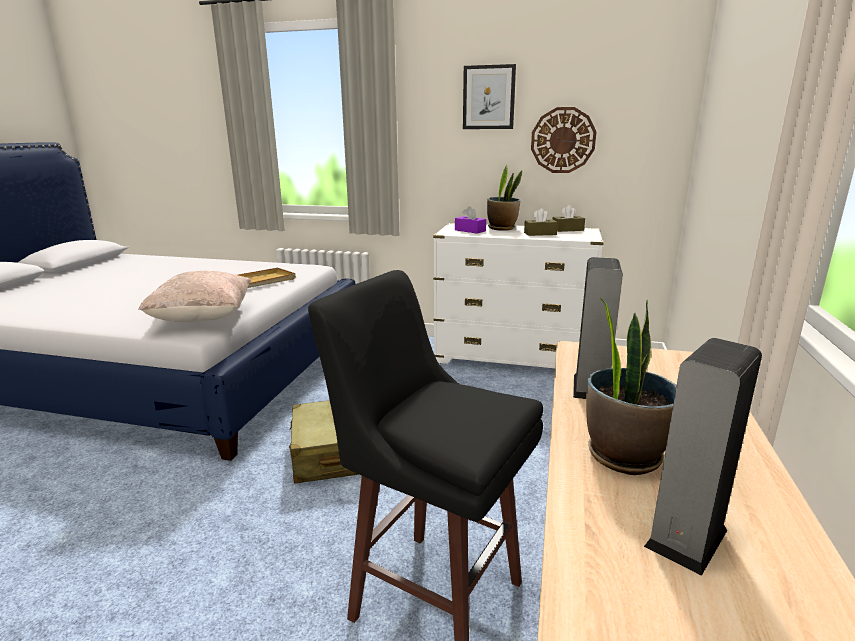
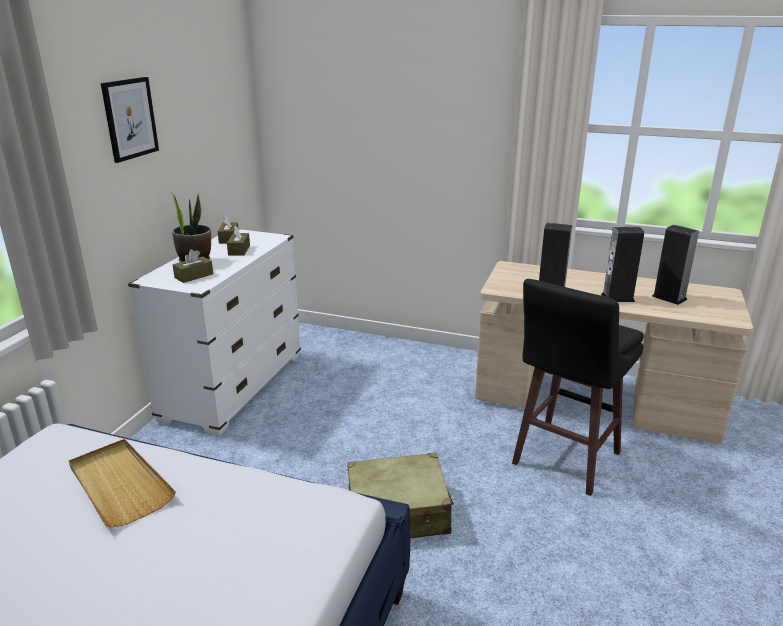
camera: 85 degrees left, 5 degrees up
(203, 318) = (292, 509): beige pillow -> none
(470, 230) = (194, 276): purple tissue box -> brown tissue box
(563, 140) = (192, 152): wall clock -> none
(623, 455) = (617, 298): potted plant -> speaker

